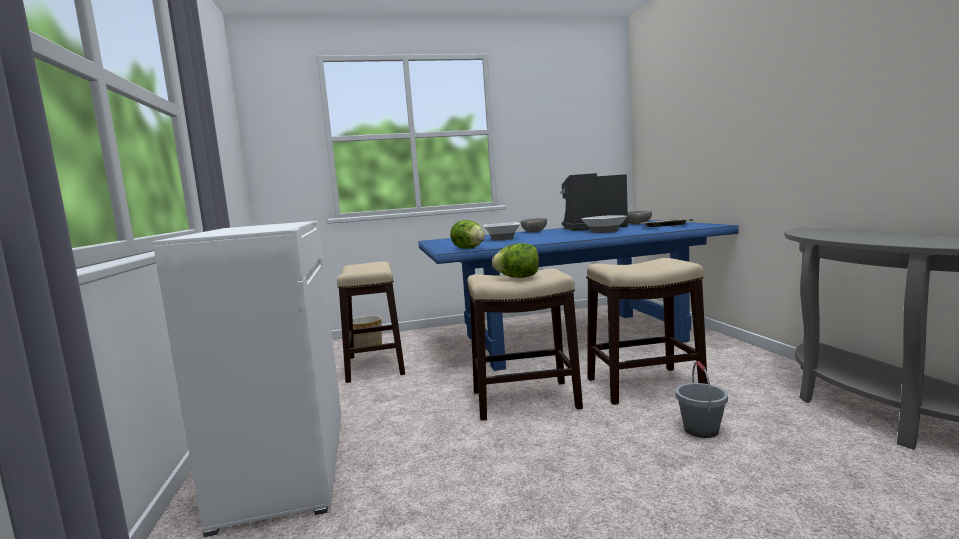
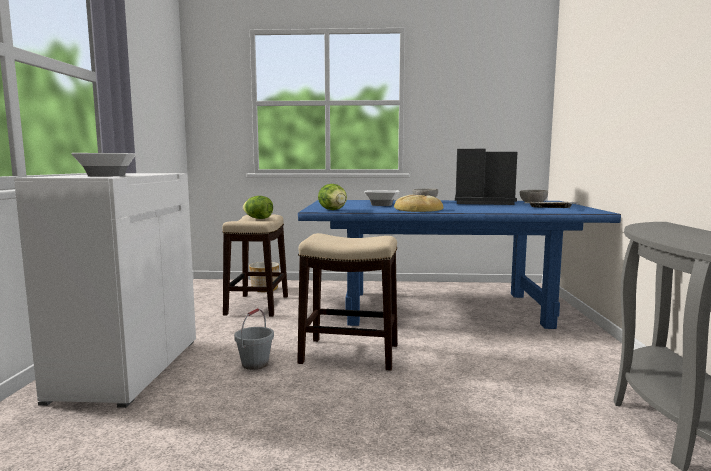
camera: 15 degrees right, 0 degrees up
(518, 277) = (347, 240): lettuce -> lettuce (258, 218)
(552, 239) = (418, 209): none -> bread
(603, 231) = (480, 207): bowl -> bowl (106, 176)
(643, 385) = (467, 360): stool -> none
(701, 430) = (481, 409): grey bucket -> grey bucket (255, 364)

